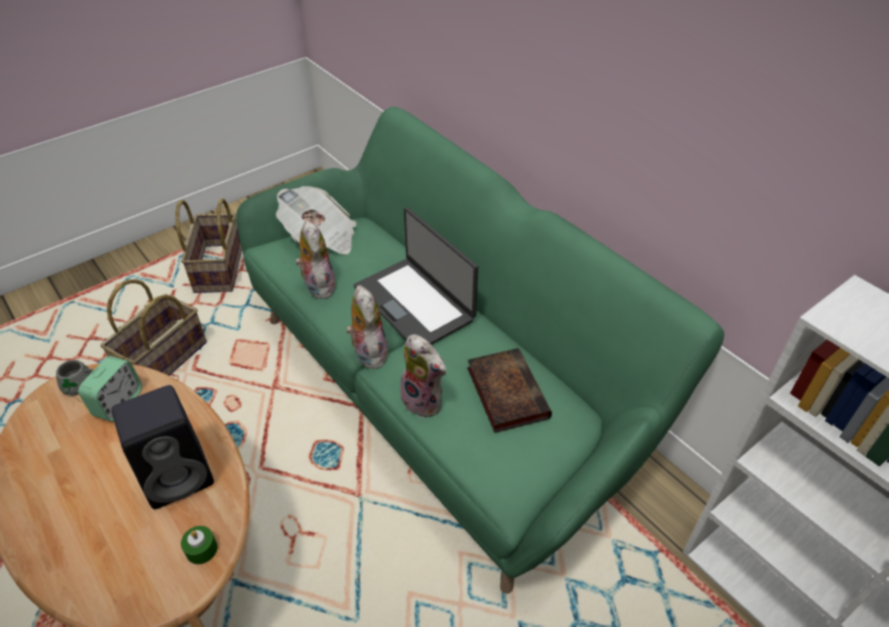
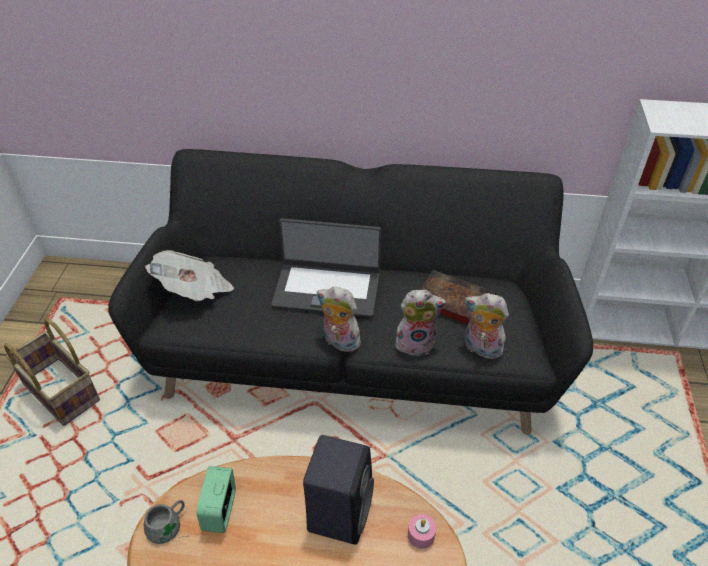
camera: 45 degrees left, 0 degrees up
(118, 403) = (220, 510): alarm clock -> alarm clock turned 150 degrees counterclockwise
(164, 360) = (111, 493): basket -> none
(201, 549) = (421, 535): green candle -> pink candle
(317, 285) = (243, 324): plush toy -> plush toy (480, 349)
(444, 390) = (354, 350): green sofa -> black sofa

